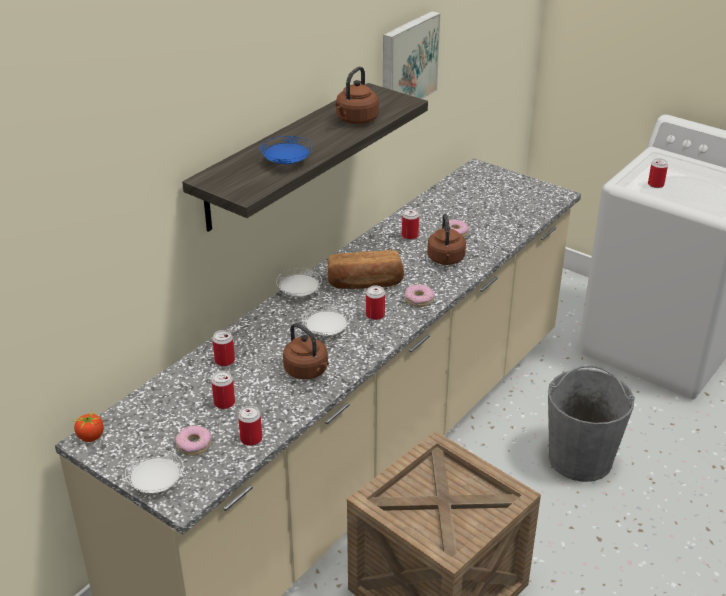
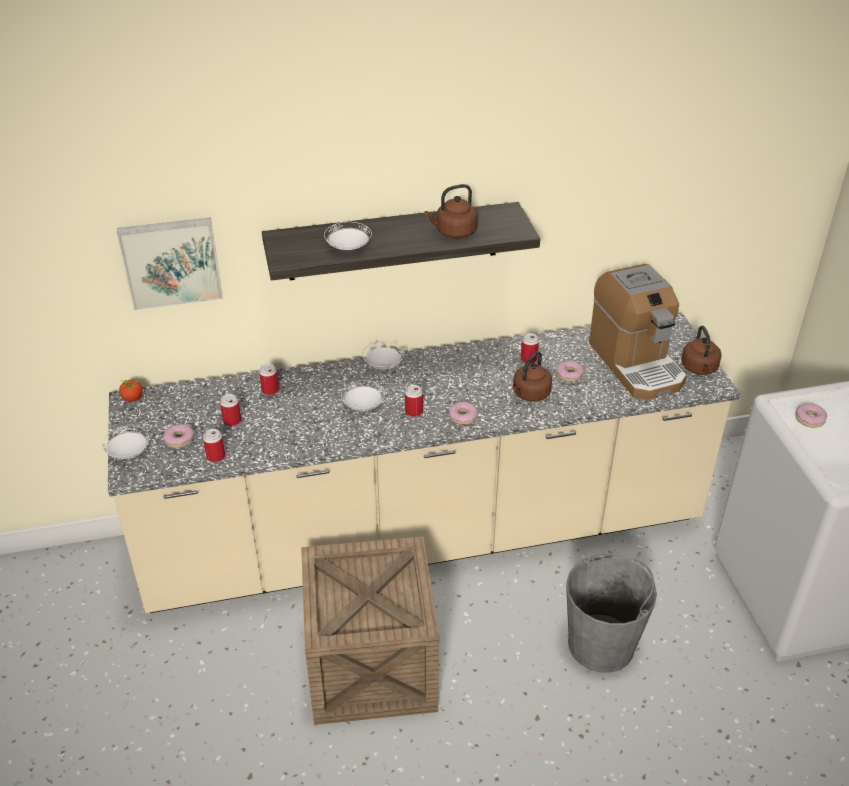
camera: 40 degrees right, 5 degrees up
(286, 163) = (348, 247): blue plate -> white plate
(308, 371) = (311, 429): brown kettle -> brown kettle (699, 369)
(365, 283) = (440, 382): bread -> none
(407, 62) = (582, 194): picture -> picture (171, 261)
(489, 204) = (636, 363): none -> coffee machine
(655, 185) = (809, 419): can -> donut

